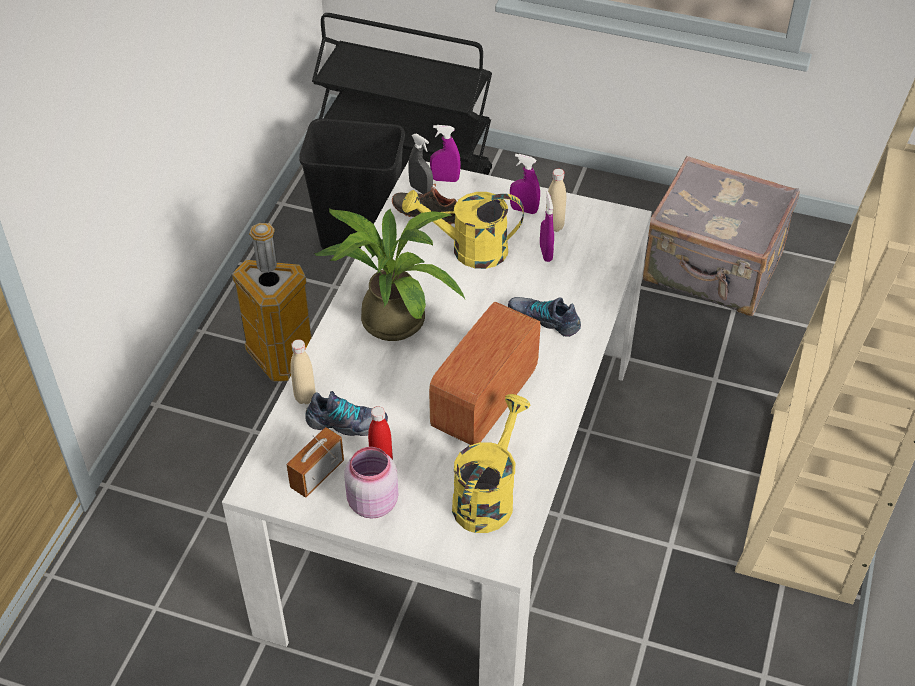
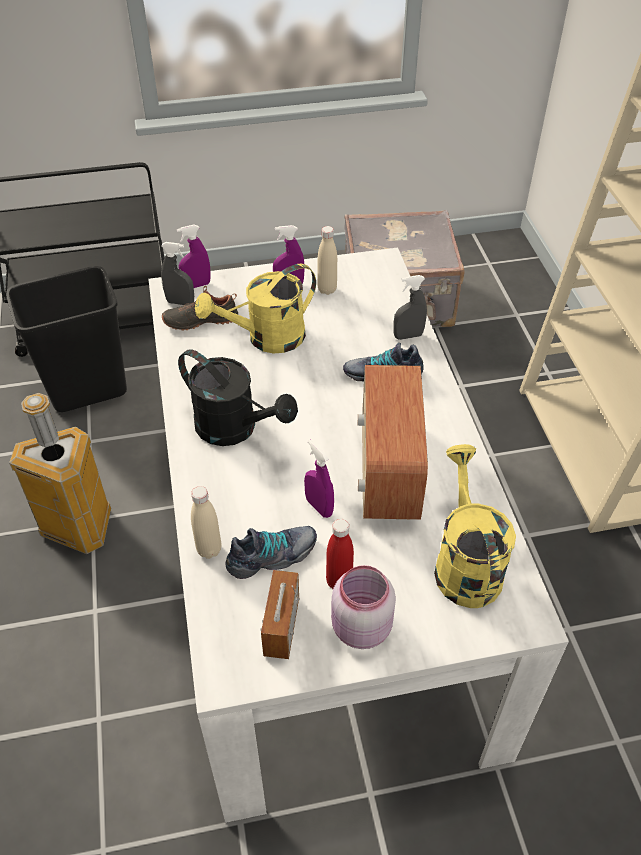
camera: 30 degrees left, 0 degrees up
(389, 315) = (235, 429): potted plant -> black watering can
(546, 253) = (337, 314): purple spray bottle -> purple spray bottle (319, 507)
(592, 297) = (408, 336): none -> grey spray bottle

